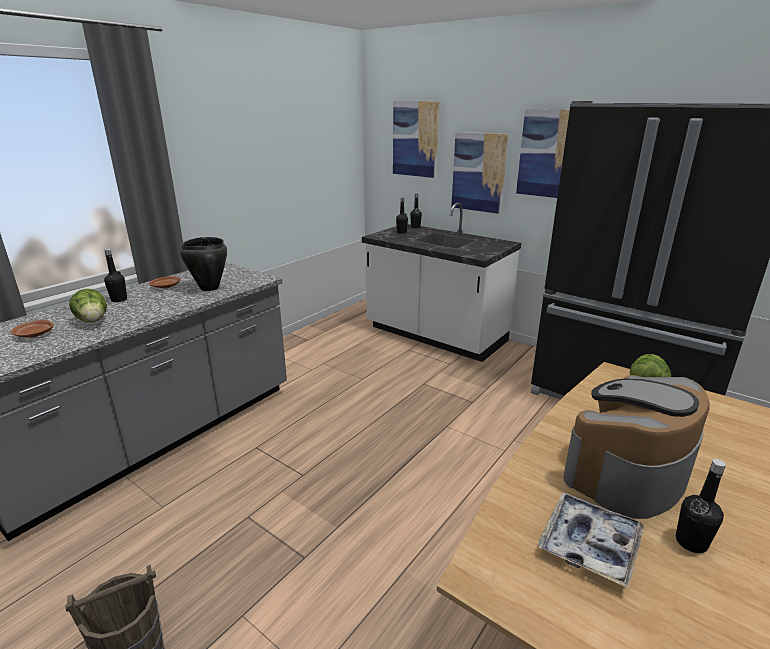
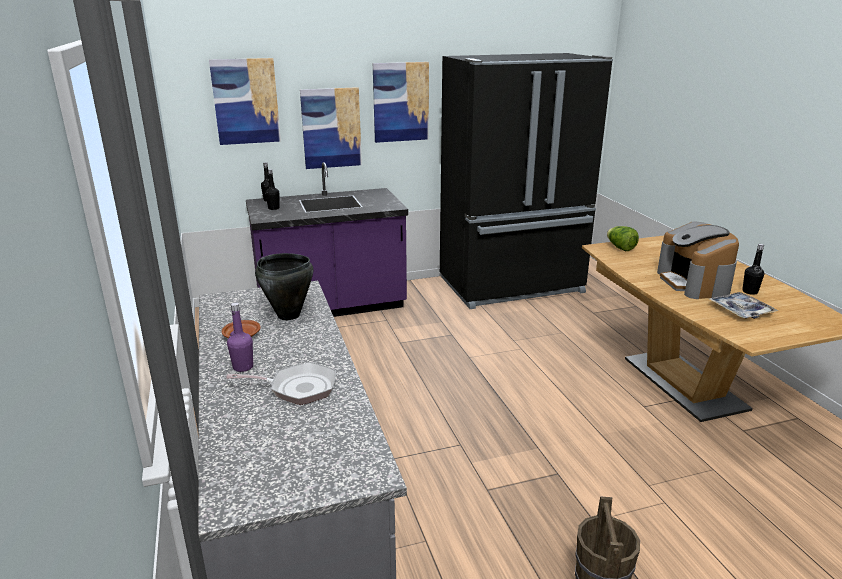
camera: 55 degrees left, 0 degrees up
(34, 334) = (288, 427): brown plate -> none
(93, 321) = (298, 388): lettuce -> frying pan
(119, 300) = (243, 367): black bottle -> purple bottle
(435, 335) = (331, 306): white counter -> purple counter

